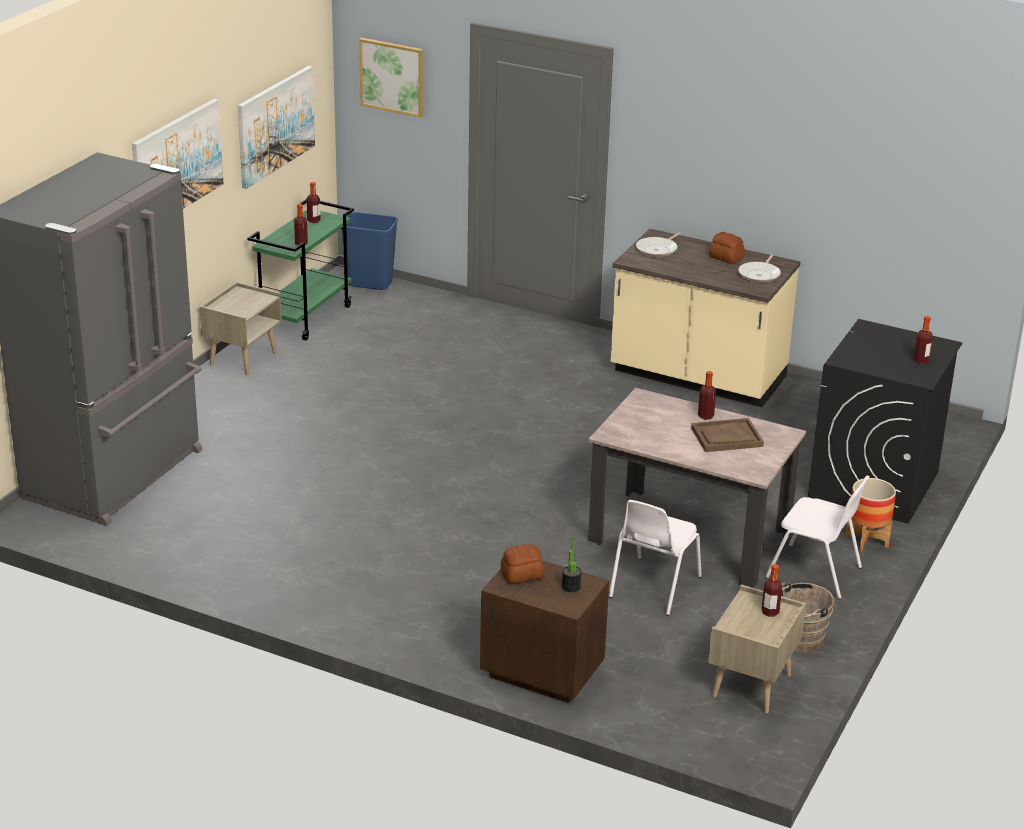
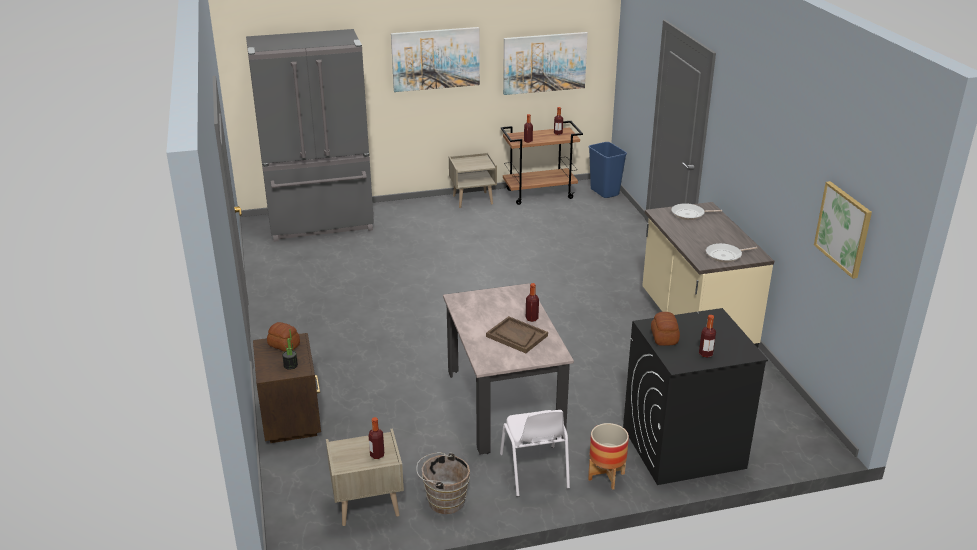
camera: 50 degrees right, 0 degrees up
(305, 317) = (540, 194): green cart -> brown cart
(392, 77) = (634, 52): picture -> picture (843, 229)
(653, 587) = (430, 417): white chair -> none
(726, 258) = (724, 237): bread -> bread (664, 337)

